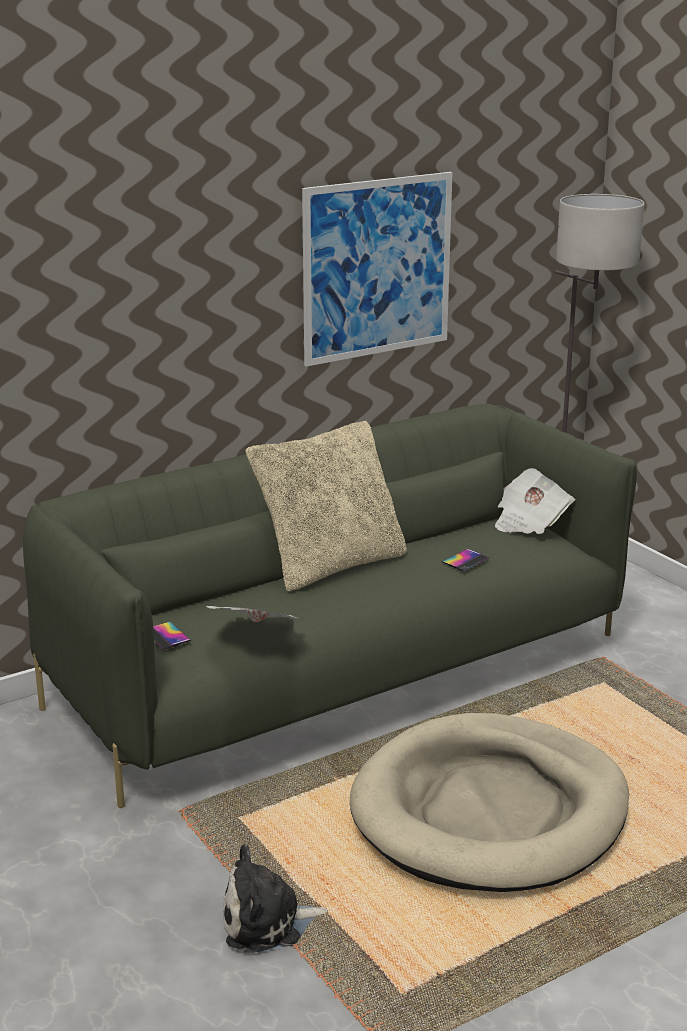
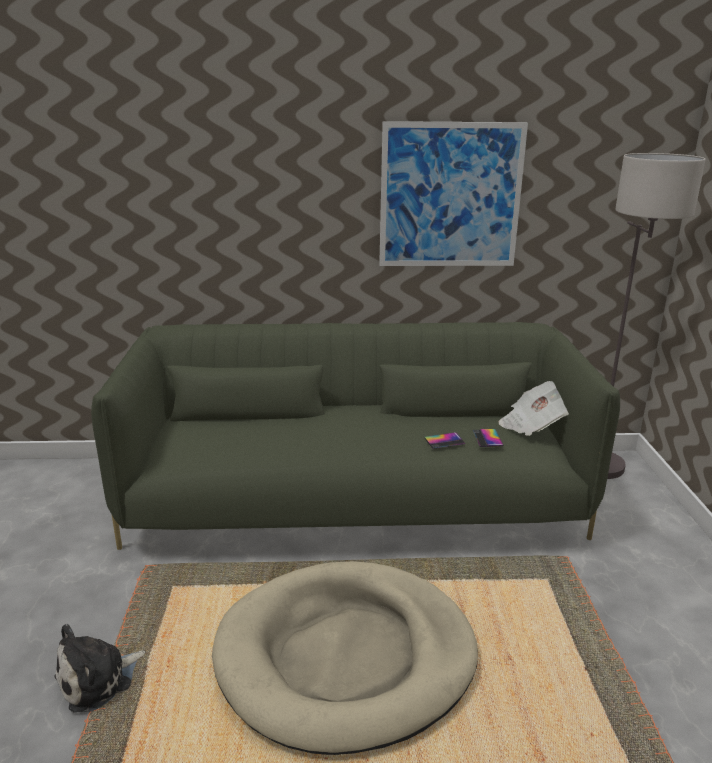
camera: 30 degrees right, 0 degrees up
(166, 636) = (178, 436): phone -> phone (487, 438)
(259, 636) = (230, 454): newspaper -> none
(268, 922) = (99, 679): plush toy -> plush toy turned 60 degrees counterclockwise
(331, 562) = (344, 415): beige pillow -> none

